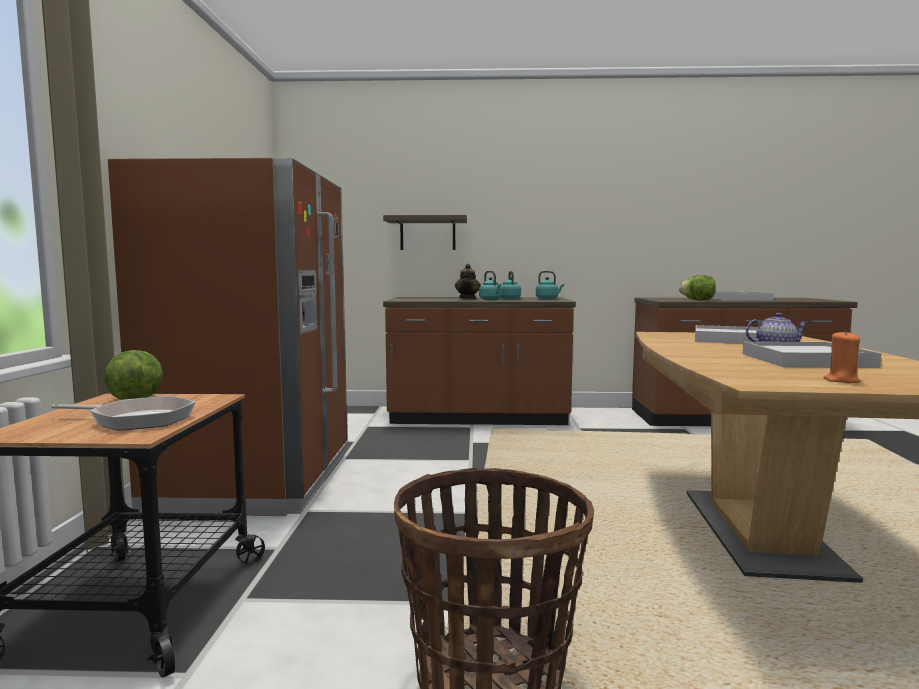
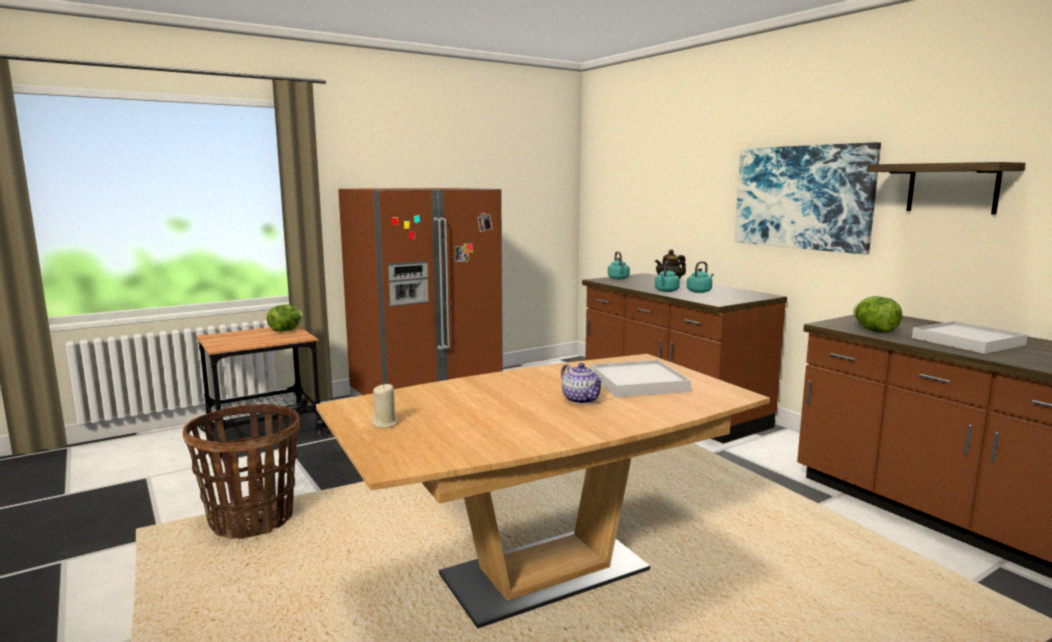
camera: 55 degrees right, 5 degrees up
(137, 420) = (246, 341): frying pan -> none
(427, 234) = (675, 212): shelf -> shelf (952, 188)
(548, 299) = (733, 297): turquoise kettle -> turquoise kettle (618, 278)
(565, 216) = (802, 197): none -> picture
(806, 360) = (501, 412): white tray -> none
(841, 381) = (385, 424): orange candle -> beige candle

